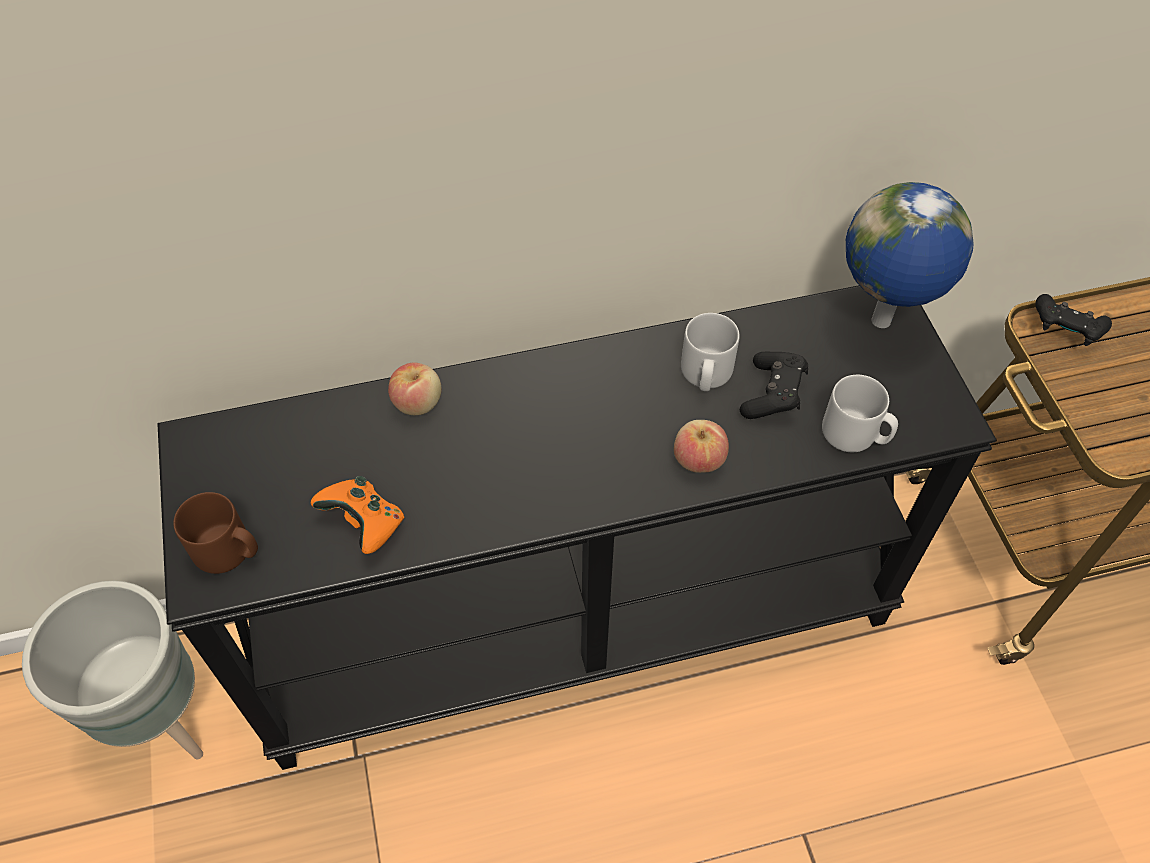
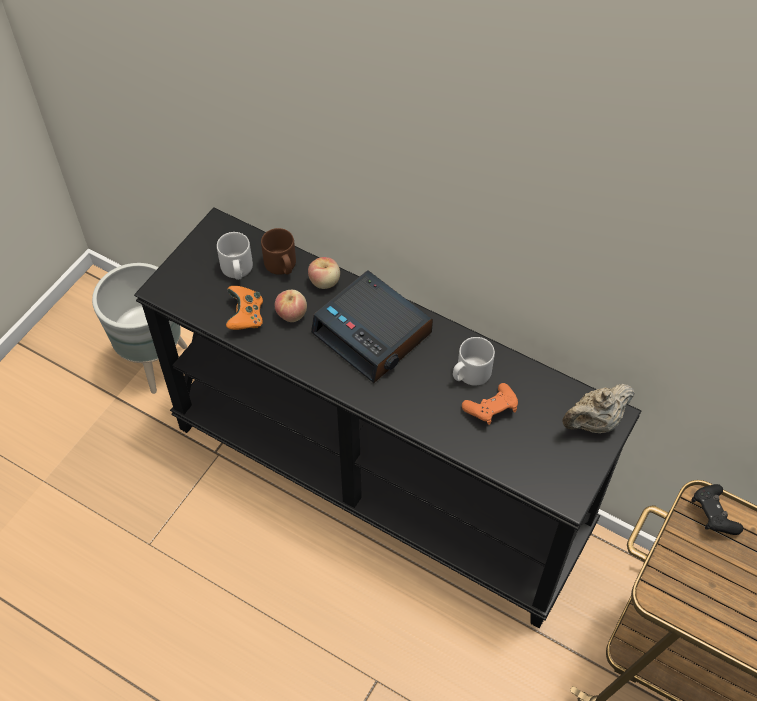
camera: 45 degrees right, 0 degrees up
(228, 551) = (184, 284): brown mug -> brown mug (281, 266)
(547, 416) = (373, 333): none -> alarm clock
(698, 460) = (417, 409): apple -> apple (291, 314)
(773, 394) = (491, 409): black game controller -> orange game controller
(855, 434) = (508, 461): grey mug -> grey mug (237, 270)
(882, 323) = (594, 422): globe -> beige teapot

